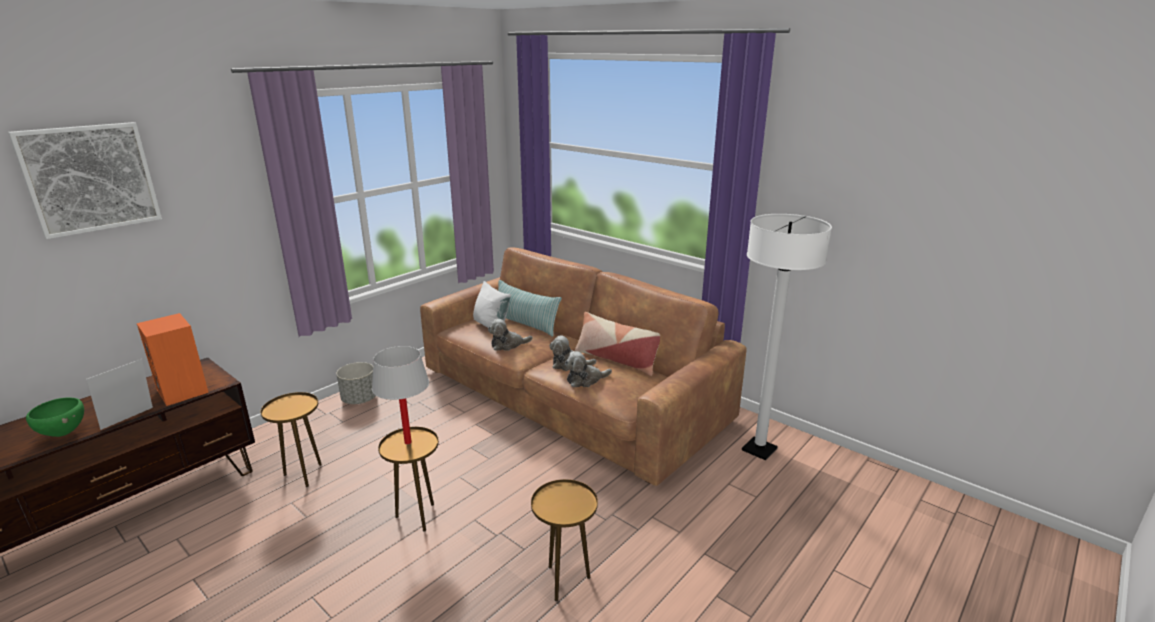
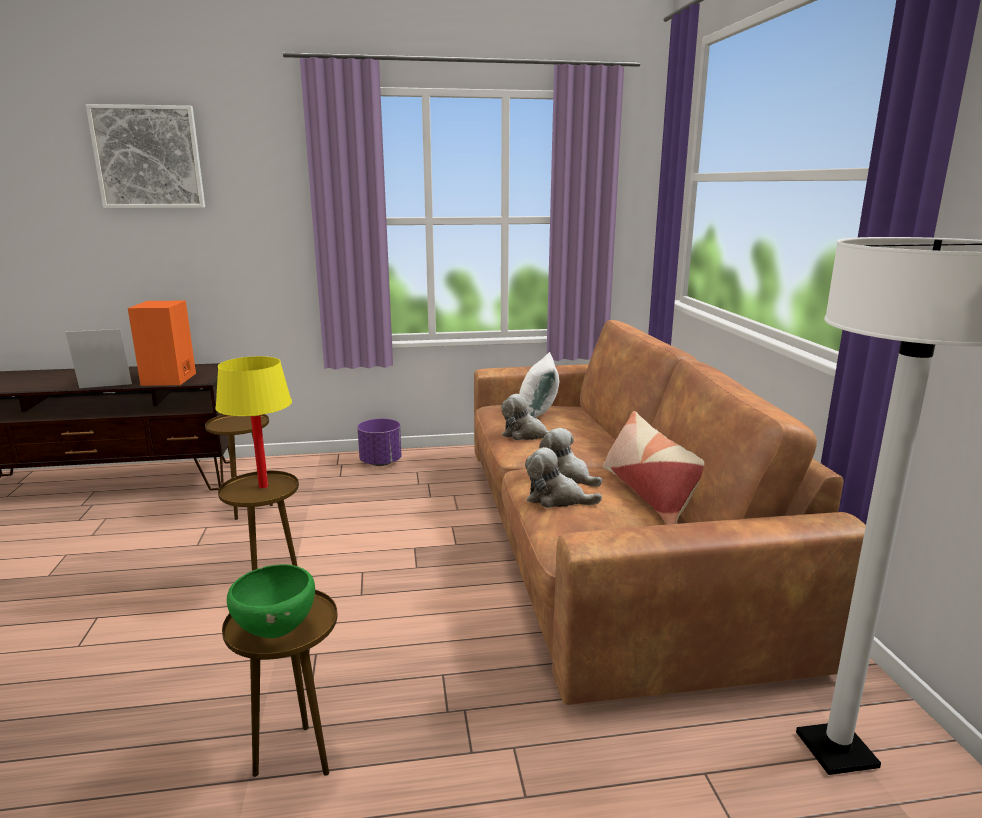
camera: 40 degrees right, 5 degrees down
(63, 434) = (60, 384): green bowl -> green bowl (276, 632)
(359, 399) = (381, 462): grey planter -> purple planter
(407, 442) = (263, 486): white table lamp -> yellow table lamp
(525, 324) = (587, 423): pillow -> none

